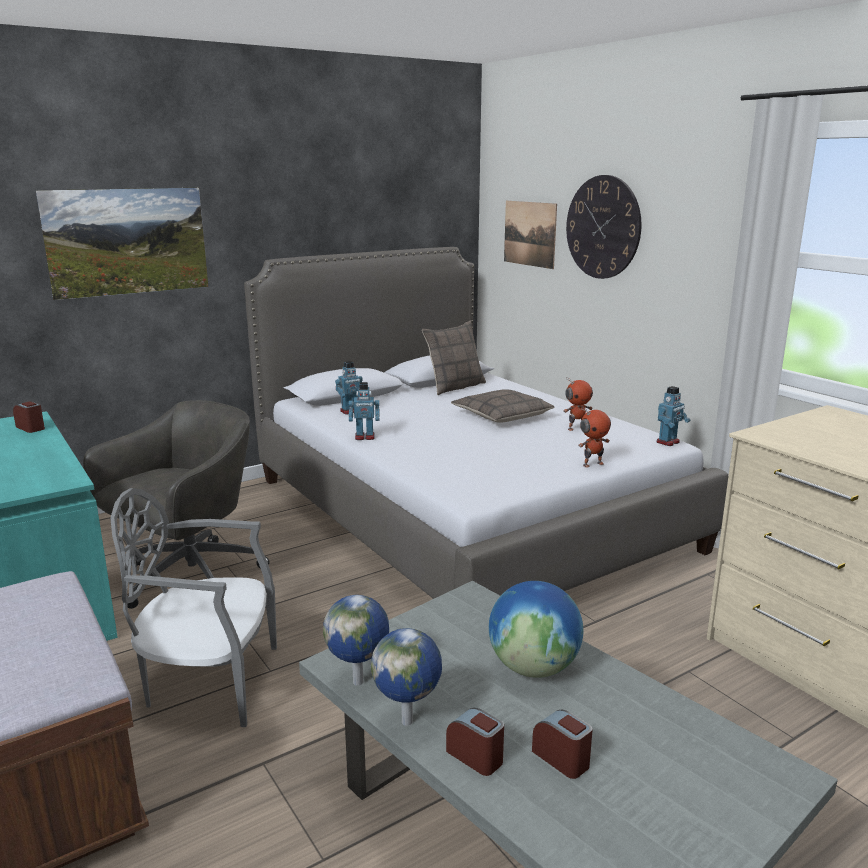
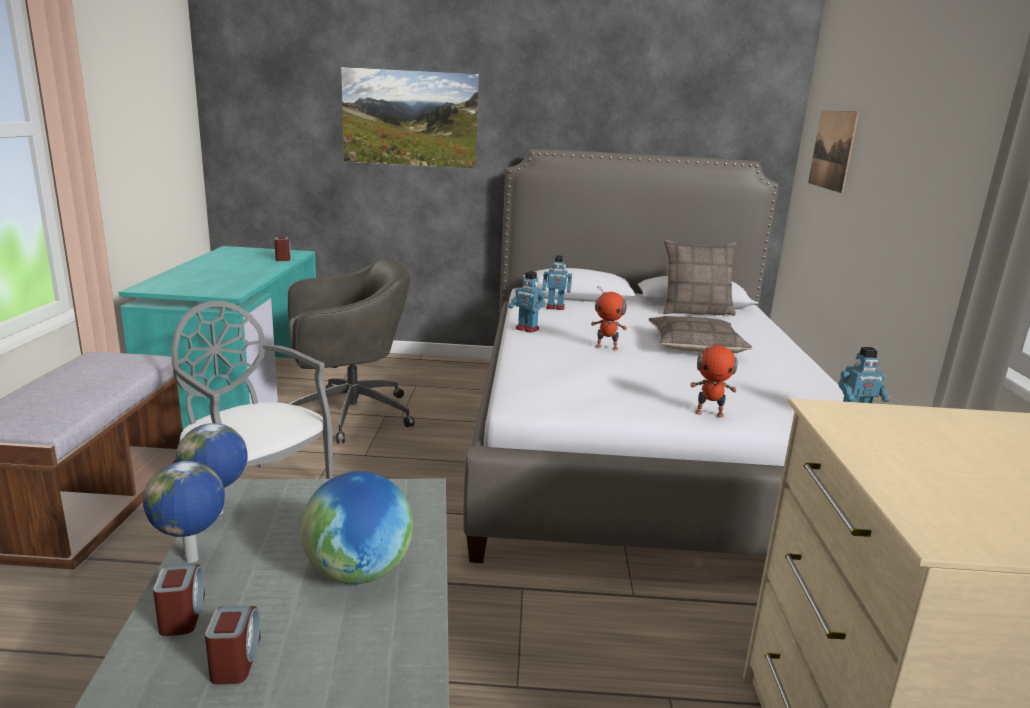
camera: 35 degrees right, 0 degrees up
(576, 428) = (759, 377): toy robot -> toy robot (607, 347)
(603, 227) = (890, 139): wall clock -> none

